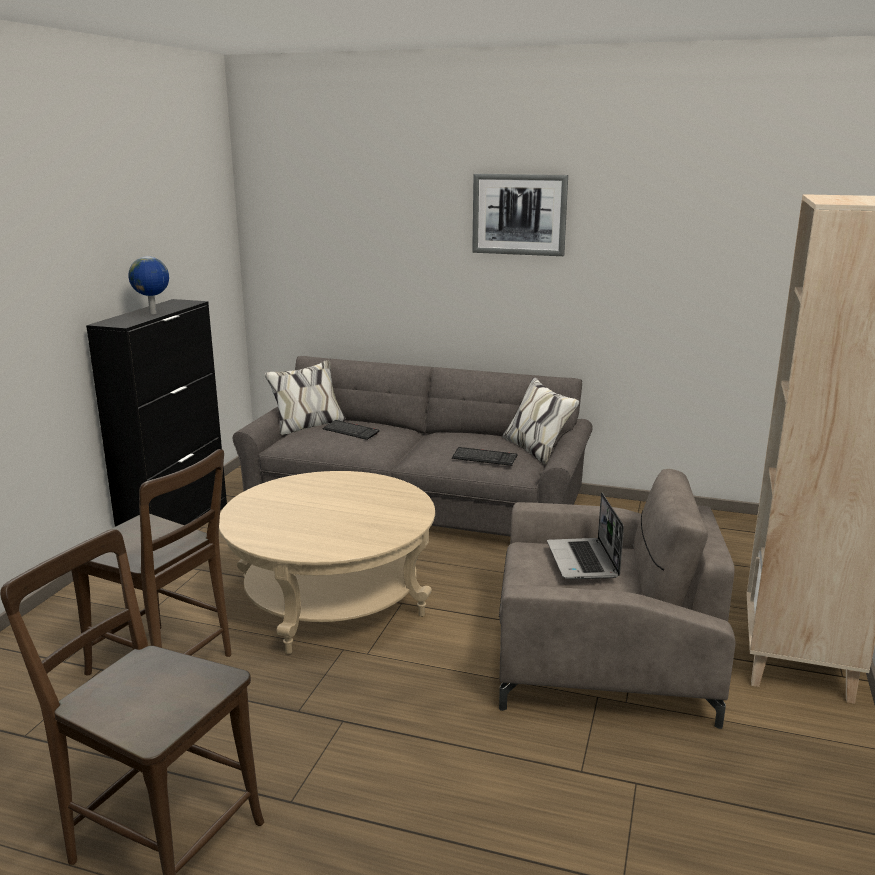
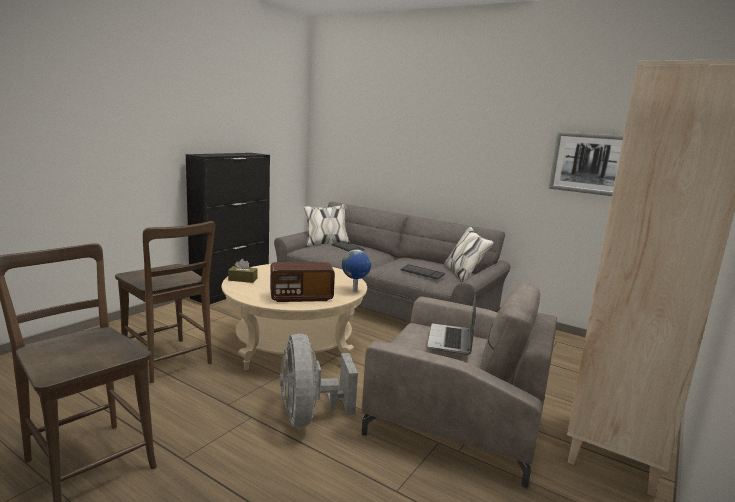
camera: 15 degrees right, 5 degrees down
(153, 313) = (230, 154): globe -> globe (355, 291)
(247, 519) = (242, 279): none -> brown tissue box
(355, 534) = (301, 297): none -> radio
(419, 701) = (309, 416): none -> grey fan
(519, 214) = (473, 116): picture -> picture (590, 163)

